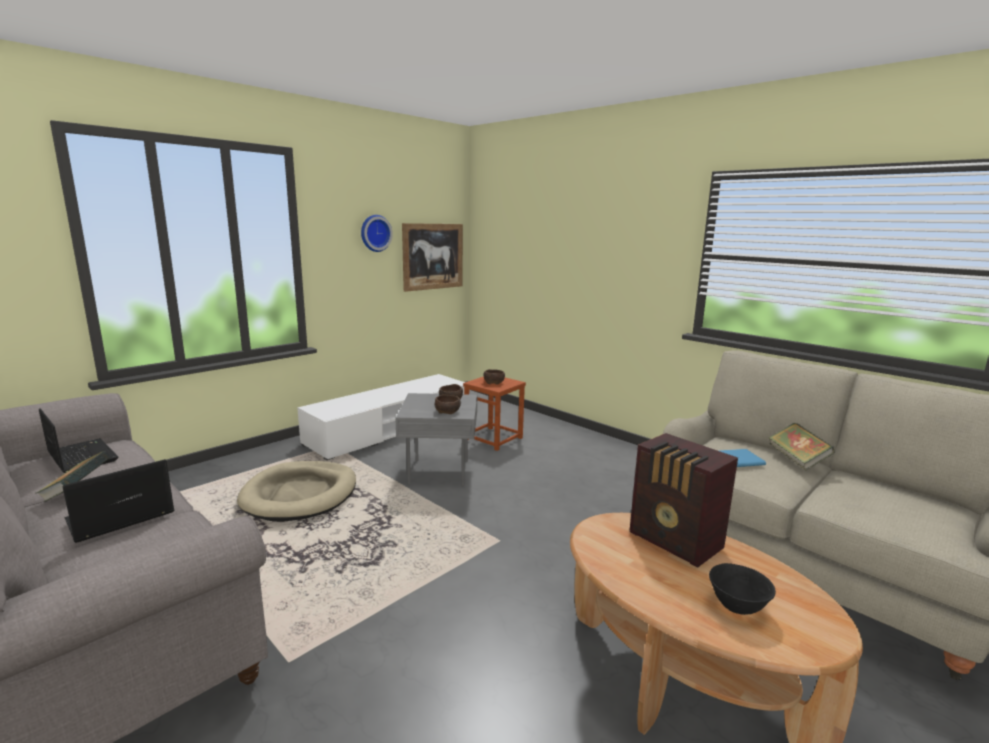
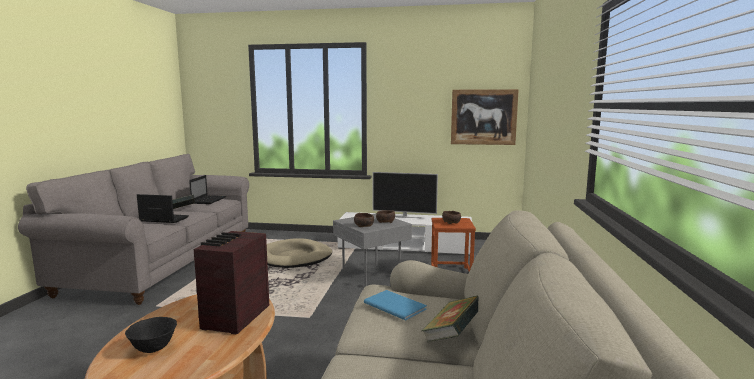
camera: 55 degrees right, 5 degrees down
(375, 233) = (426, 97): wall clock -> none
(383, 392) = (404, 217): none -> television

